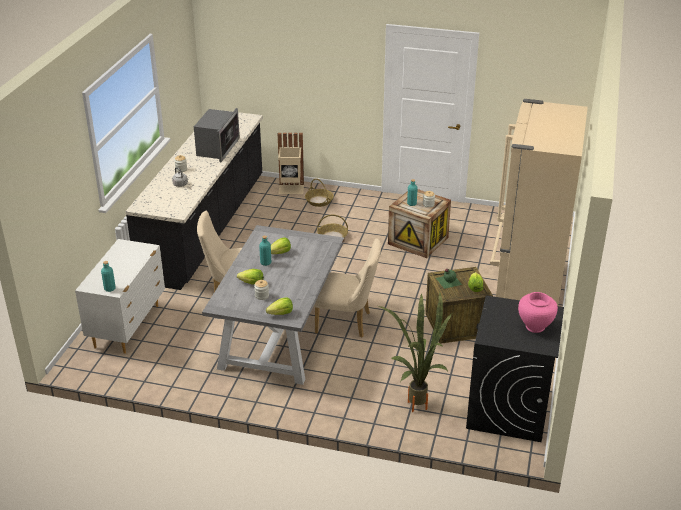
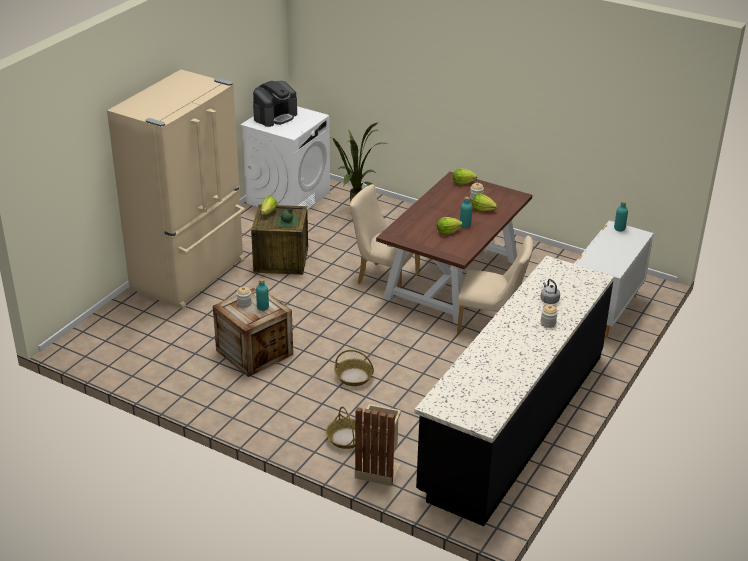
camera: 165 degrees left, 0 degrees up
(217, 148) = (495, 351): microwave -> none
(280, 335) = (452, 278): grey dining table -> brown dining table
(508, 409) = (288, 197): black washing machine -> white washing machine
(535, 326) = (275, 116): pink vase -> coffee machine

